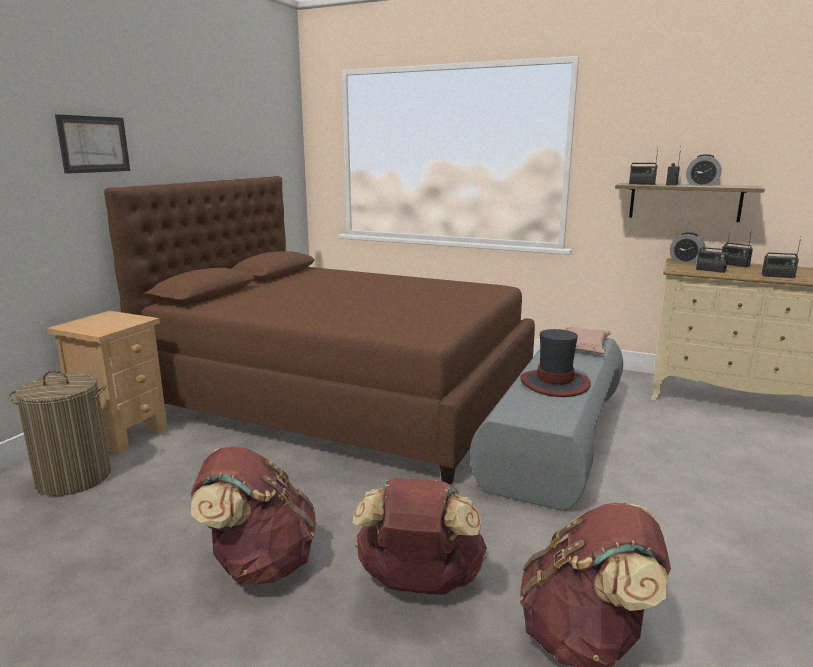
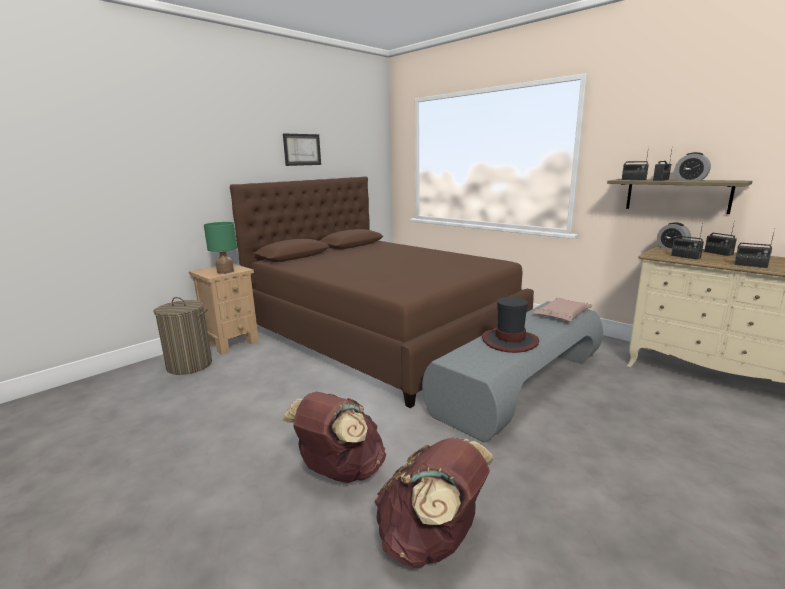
camera: 20 degrees right, 0 degrees up
(94, 144) = (225, 156): picture -> picture (302, 149)
(114, 324) = (225, 271): none -> green table lamp
(259, 563) = (251, 437): brown backpack -> none

